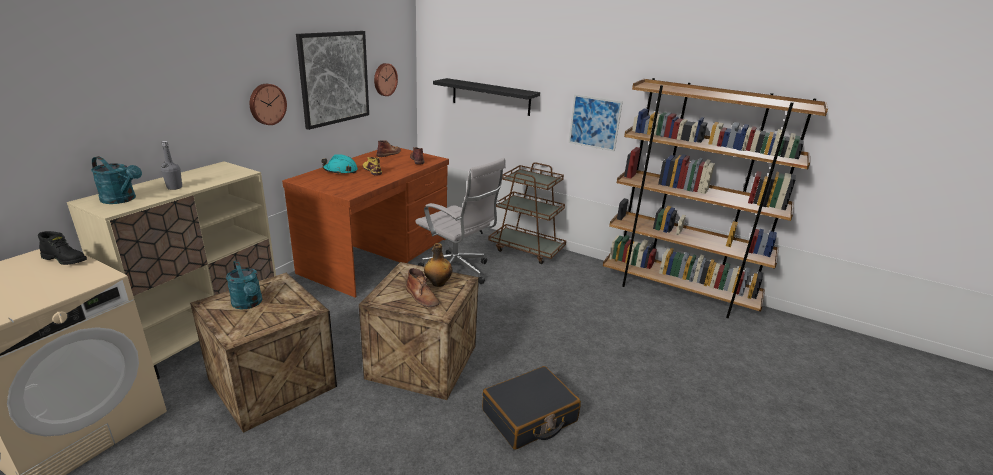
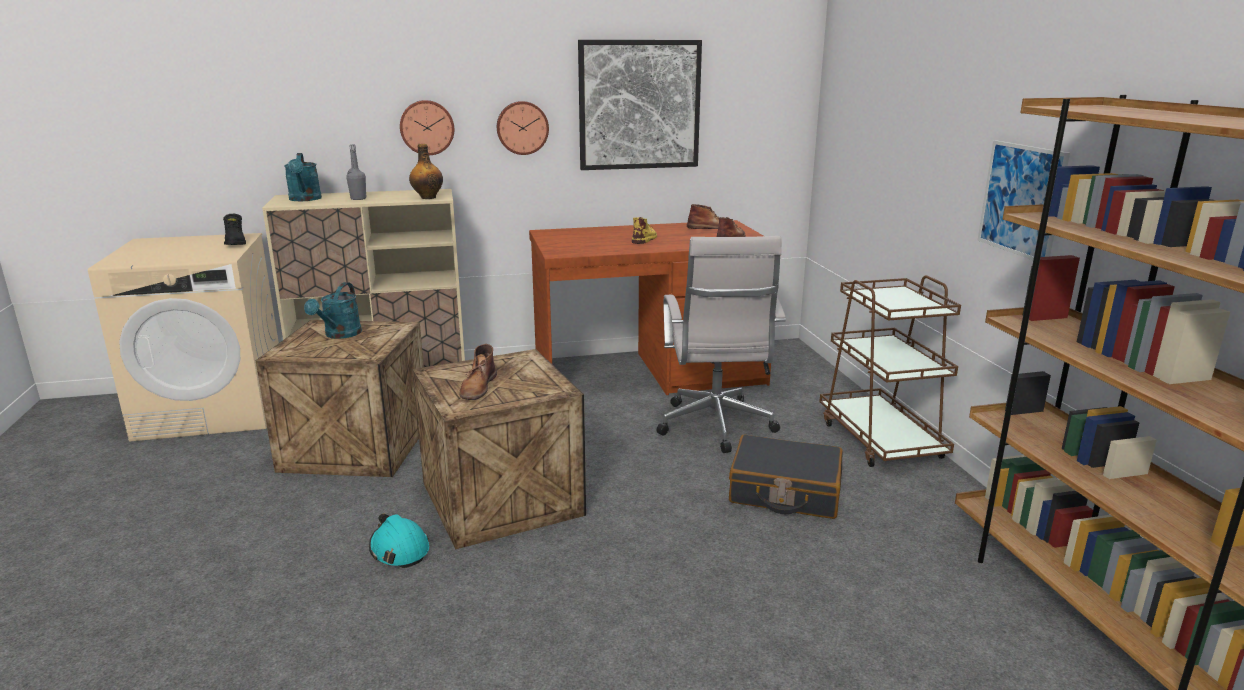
camera: 50 degrees right, 5 degrees down
(340, 171) = (607, 233): turquoise hard hat -> turquoise hard hat (399, 550)
(384, 79) = (740, 116): wall clock -> wall clock (427, 127)
(438, 283) = (523, 382): bottle -> bottle (428, 197)
(491, 97) = (888, 149): black shelf -> none
(529, 416) = (504, 625): black suitcase -> black suitcase (784, 491)

